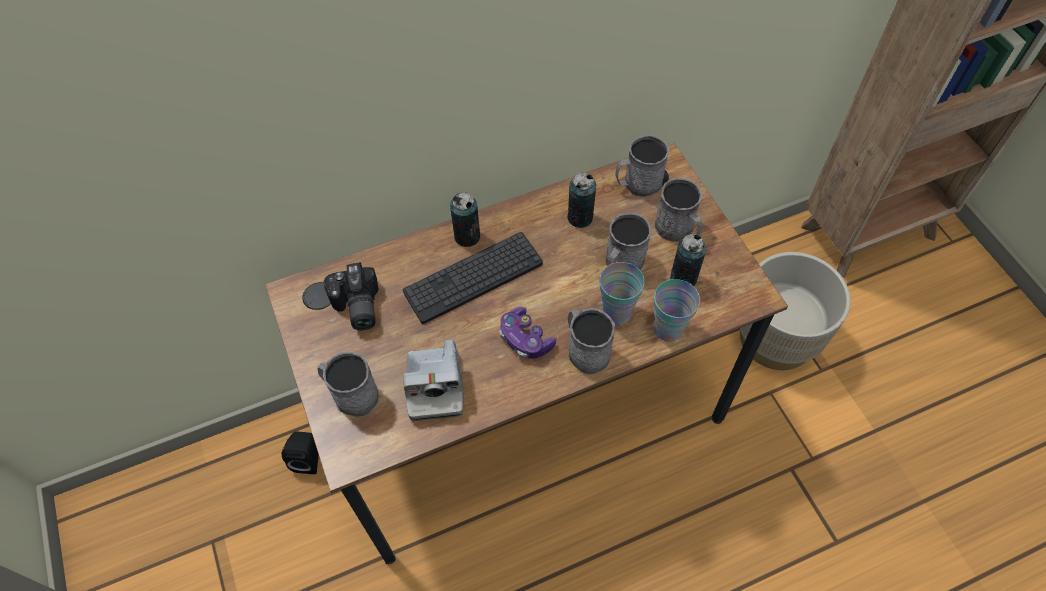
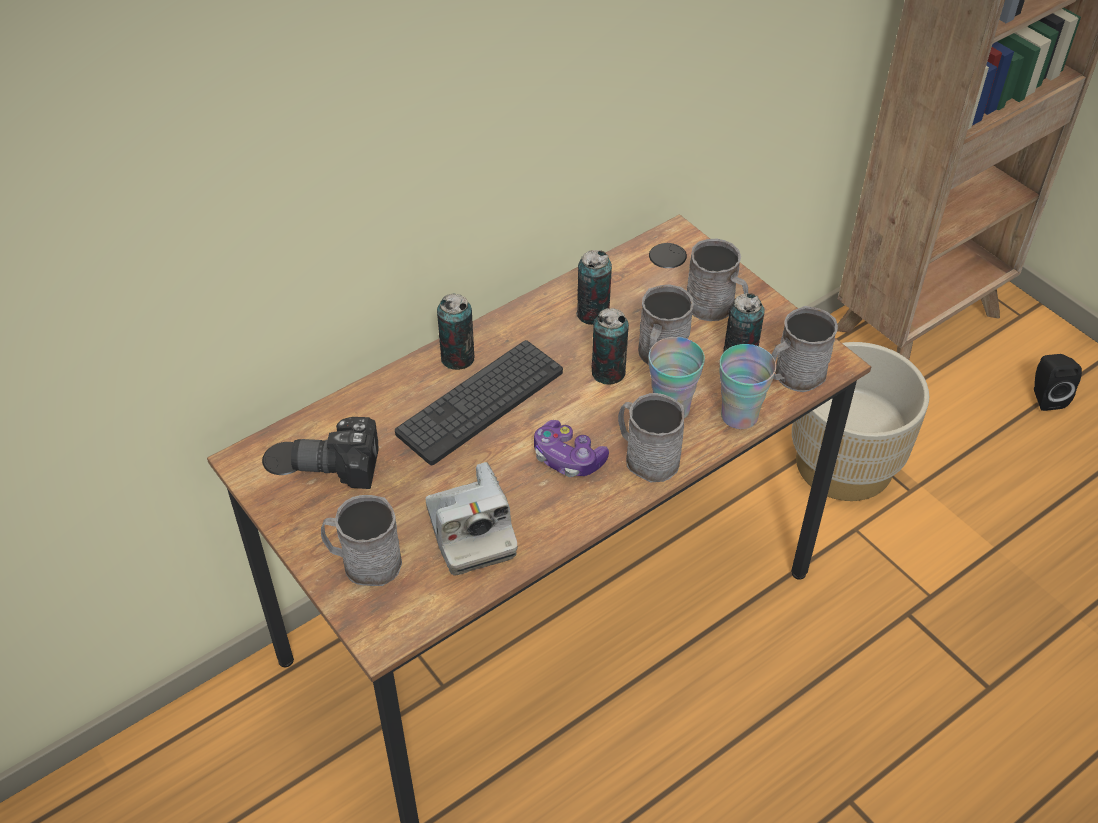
camera: 15 degrees left, 10 degrees down
(309, 459) = (262, 737): black speaker -> black speaker (1045, 397)
(355, 307) = (338, 462): camera -> camera turned 120 degrees clockwise
(577, 271) = (608, 372): none -> can
(637, 184) = (651, 266): grey mug -> grey mug (794, 376)

